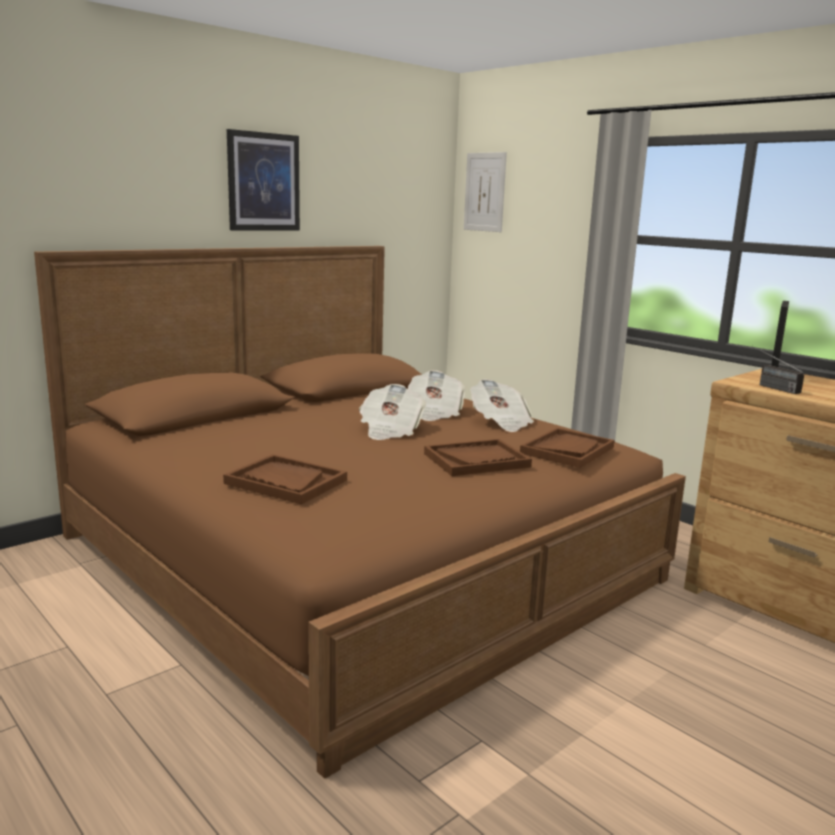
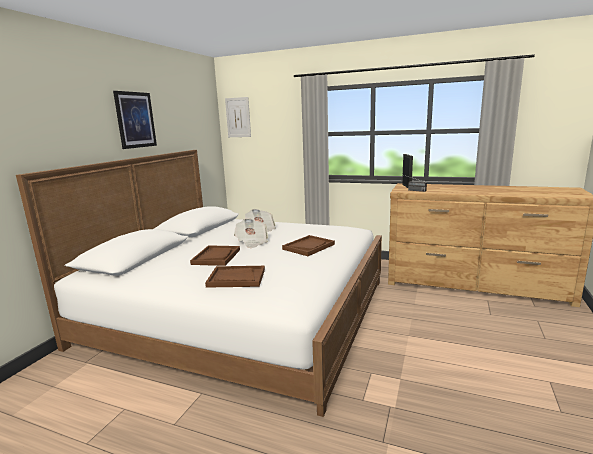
camera: 25 degrees left, 0 degrees up
(356, 556) = (241, 311): brown bed -> white bed
(500, 422) = (295, 228): newspaper -> none
(567, 450) = (338, 234): brown tray -> brown tray (216, 257)

